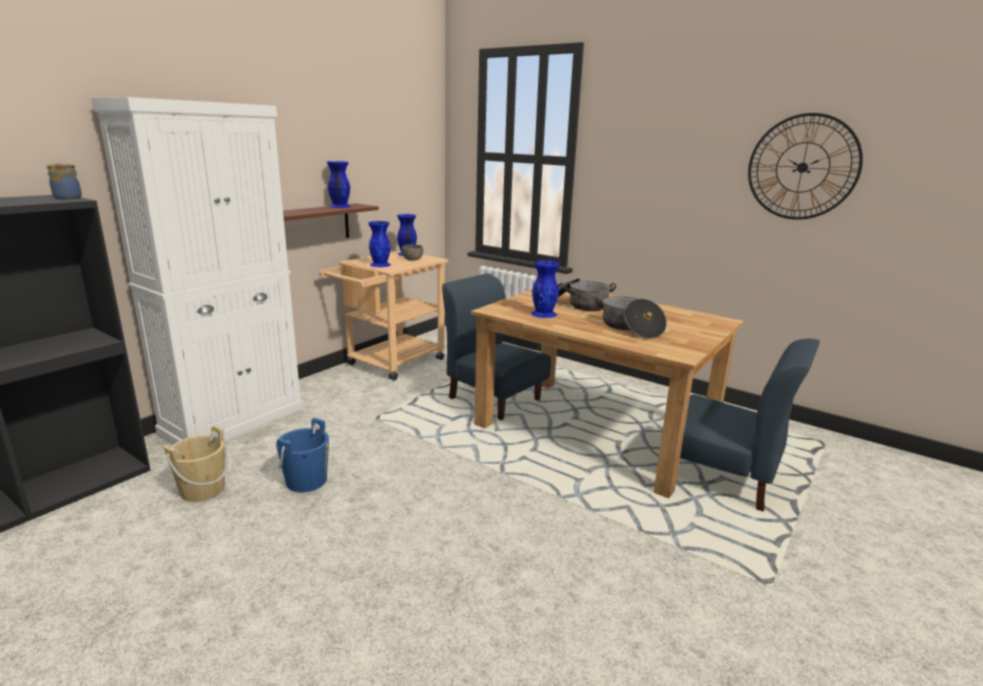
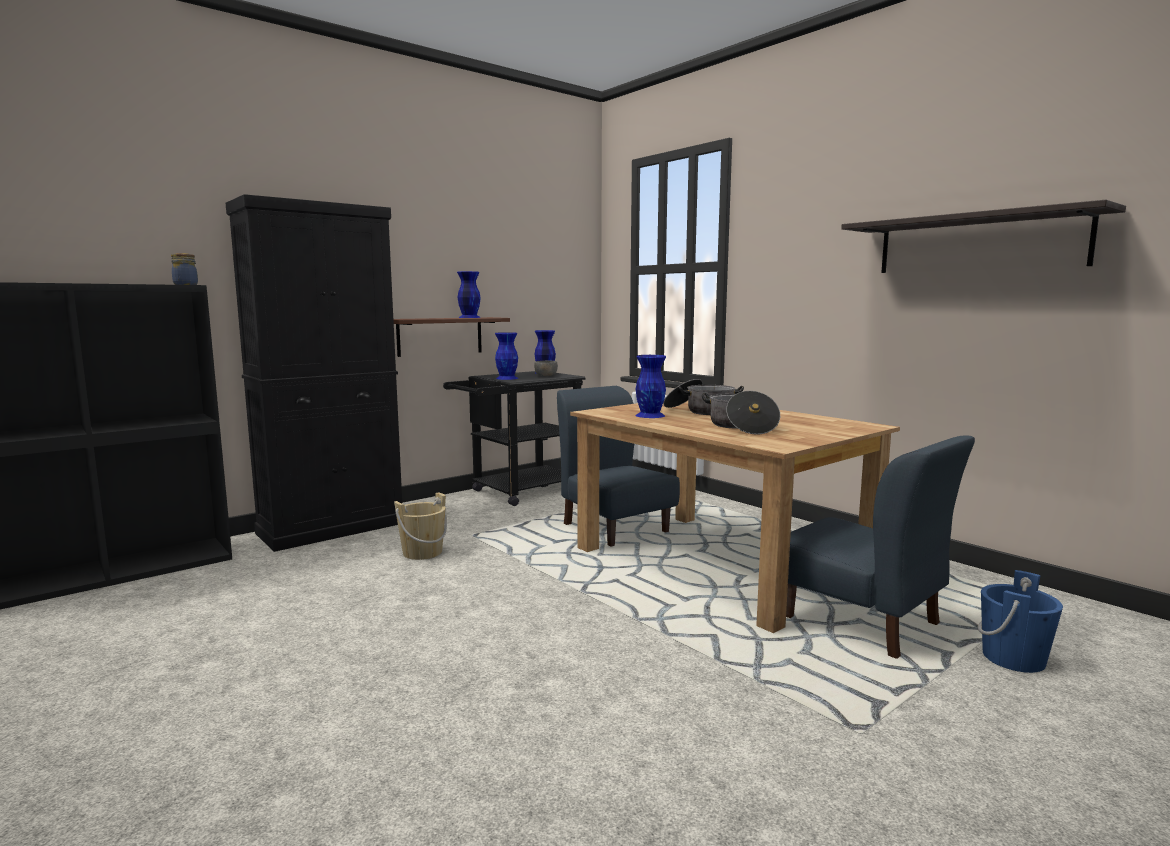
camera: 15 degrees right, 10 degrees down
(202, 490) = (268, 578): beige bucket -> beige bucket (422, 552)
(234, 421) = (332, 528): white cabinet -> black cabinet
(306, 481) = (370, 580): blue bucket -> blue bucket (1013, 658)
(390, 364) = (518, 492): beige cart -> black cart
(802, 167) = (978, 244): wall clock -> shelf

